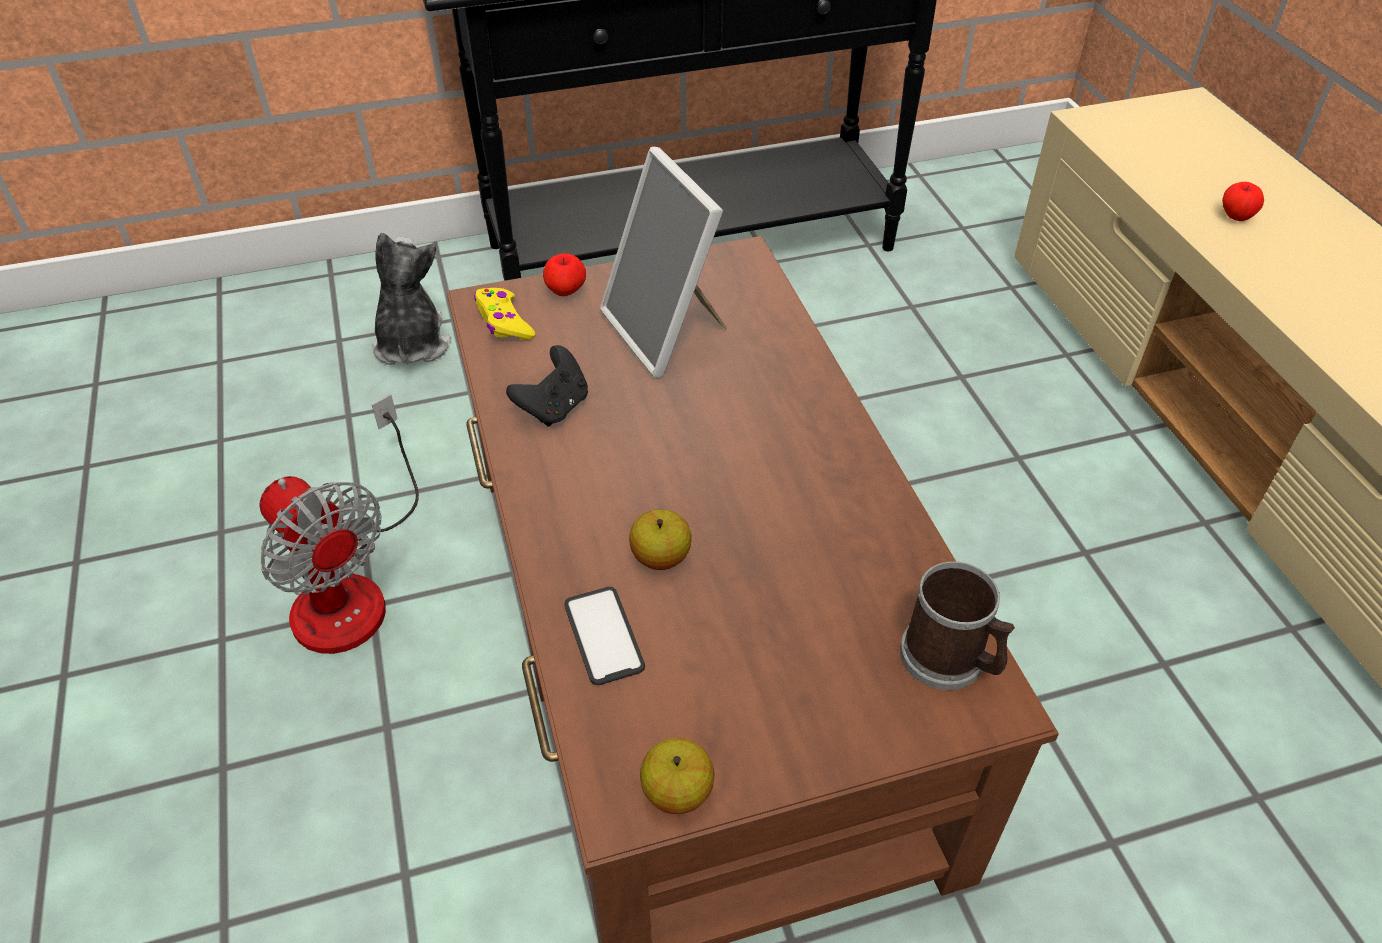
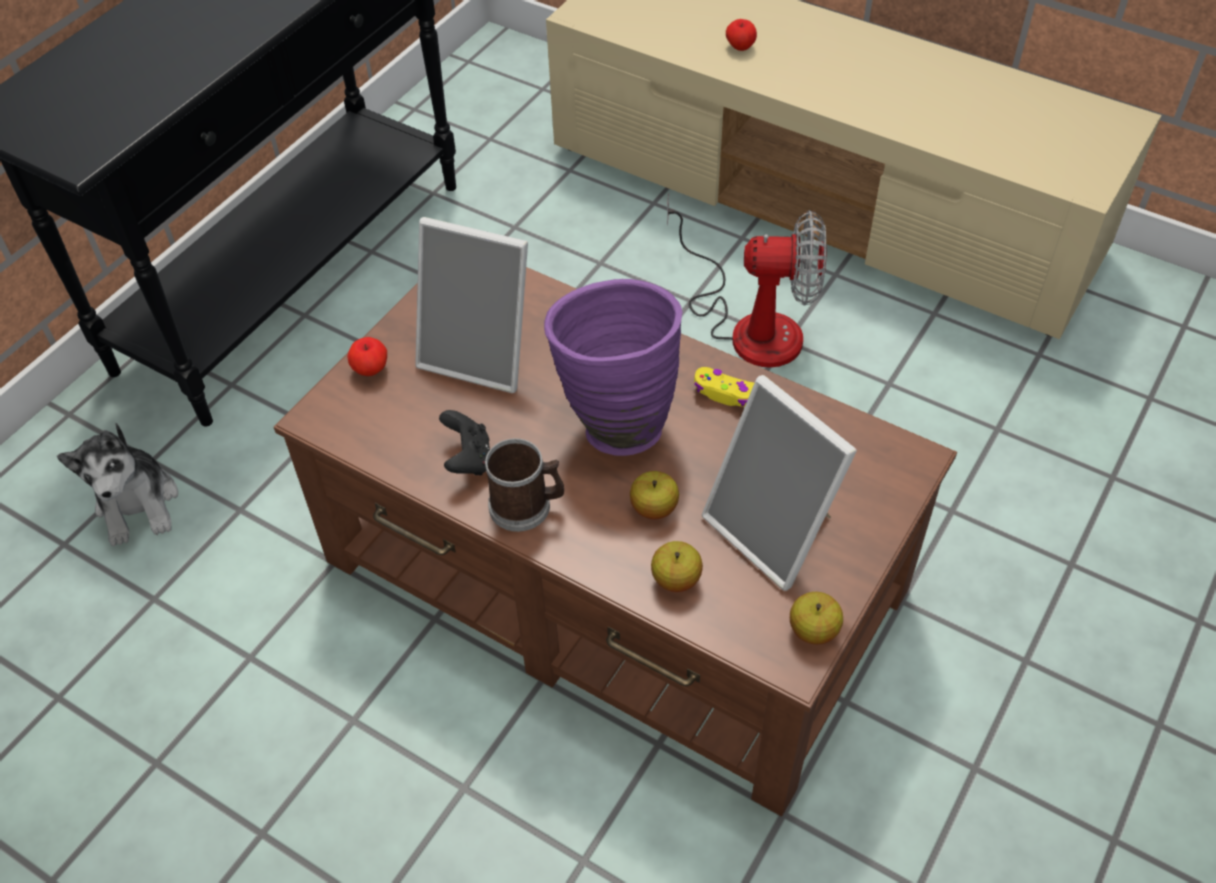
camera: 40 degrees left, 5 degrees up
(351, 586) = (320, 719): fan -> fan (750, 324)
(412, 343) = (138, 504): plush toy -> plush toy turned 150 degrees counterclockwise
(504, 322) = (353, 422): yellow game controller -> yellow game controller (727, 393)
(604, 636) = (676, 579): phone -> apple
(717, 456) = (614, 420): none -> purple vase
(752, 663) = (774, 531): none -> picture frame
(950, 660) = (871, 451): mug -> mug (527, 506)

